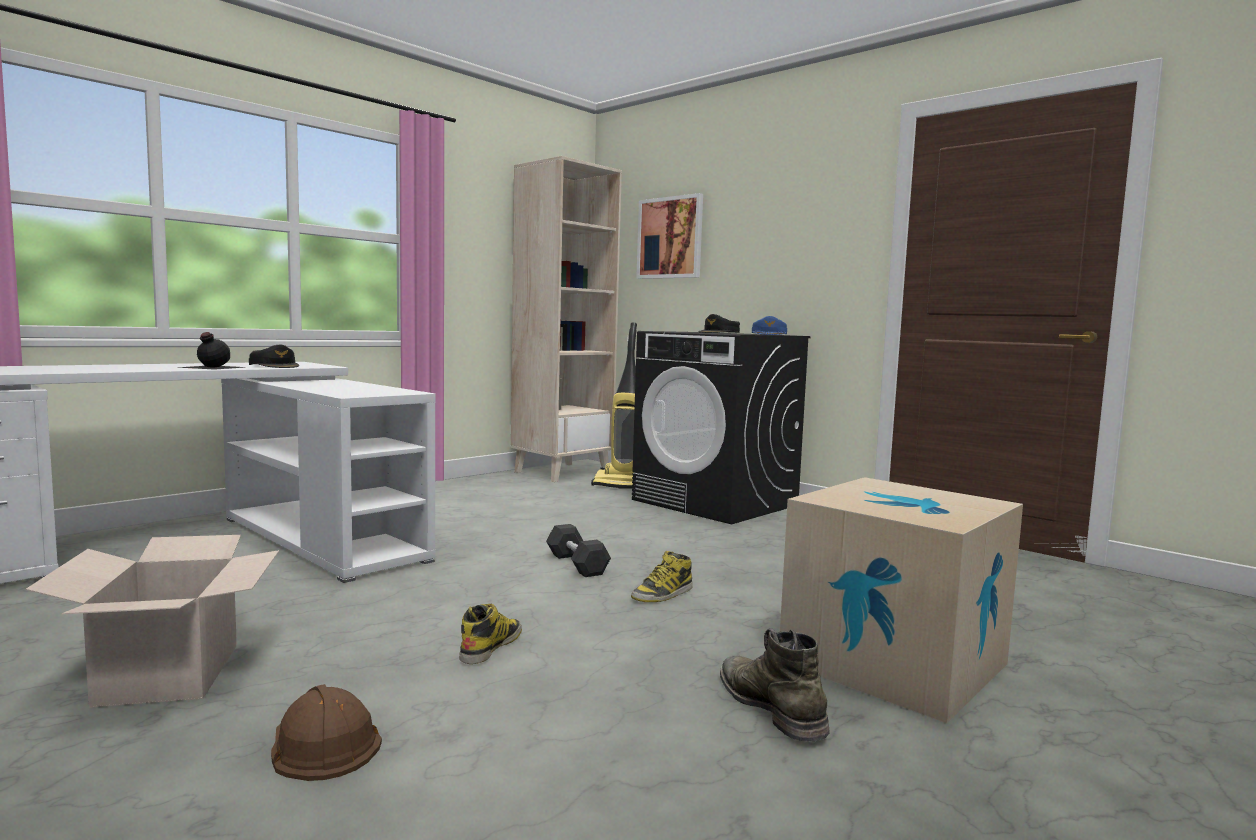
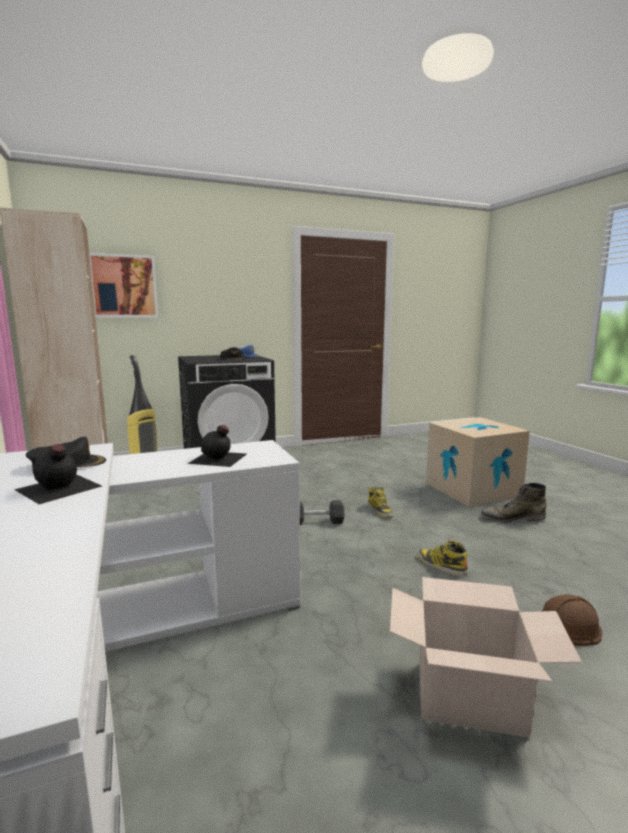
camera: 65 degrees left, 5 degrees up
(345, 388) = (218, 458): none -> black bottle

